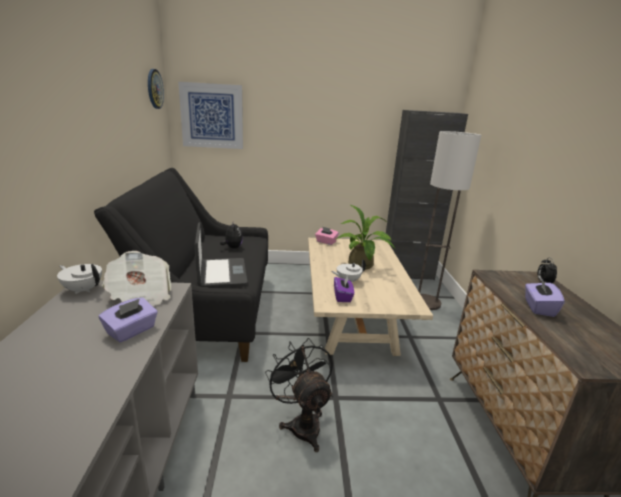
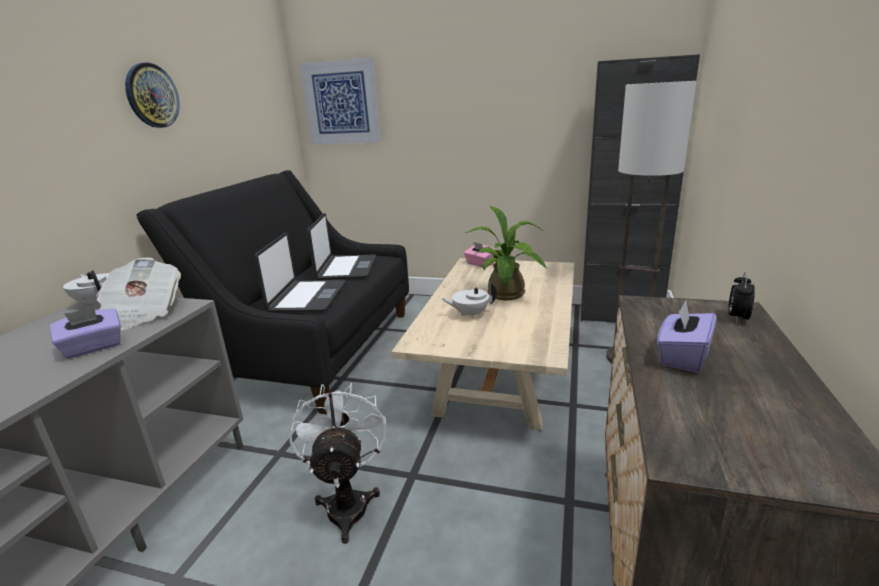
camera: 20 degrees right, 0 degrees up
(154, 89) = (263, 74): wall clock -> wall clock (152, 96)
(232, 247) = (346, 268): plush toy -> laptop
(302, 423) = (347, 502): black fan -> white fan
(343, 296) = (446, 334): purple tissue box -> none

